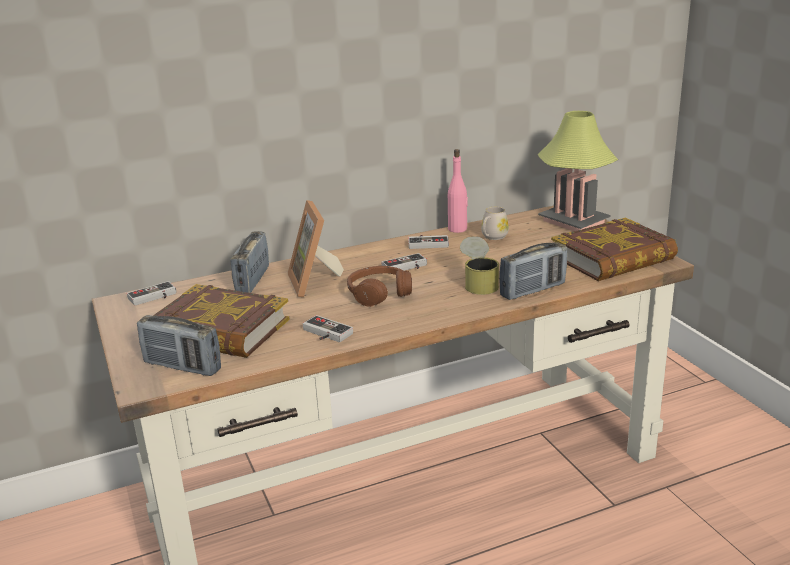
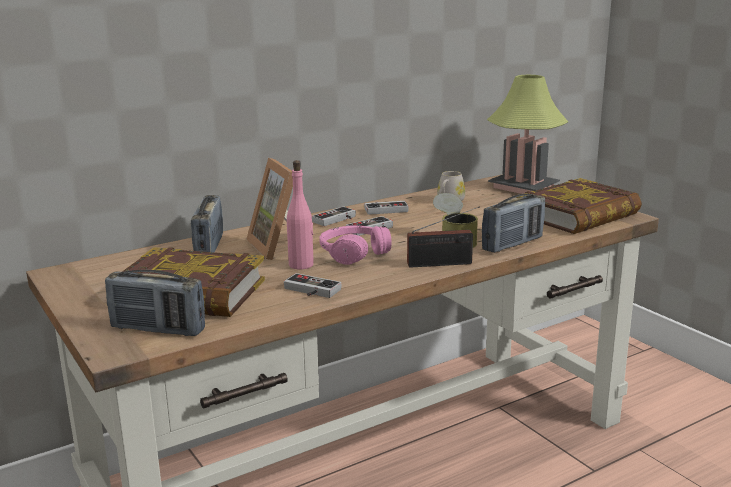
camera: 10 degrees left, 5 degrees down
(154, 297) = (101, 267): game controller -> game controller (337, 220)
(379, 294) = (353, 253): brown headphones -> pink headphones
(457, 310) = (443, 264): none -> radio
(458, 229) = (410, 197): pink bottle -> pink bottle (301, 265)

